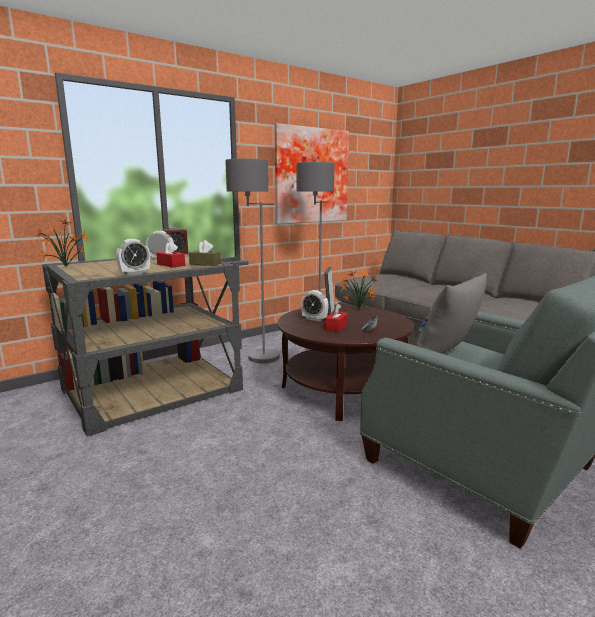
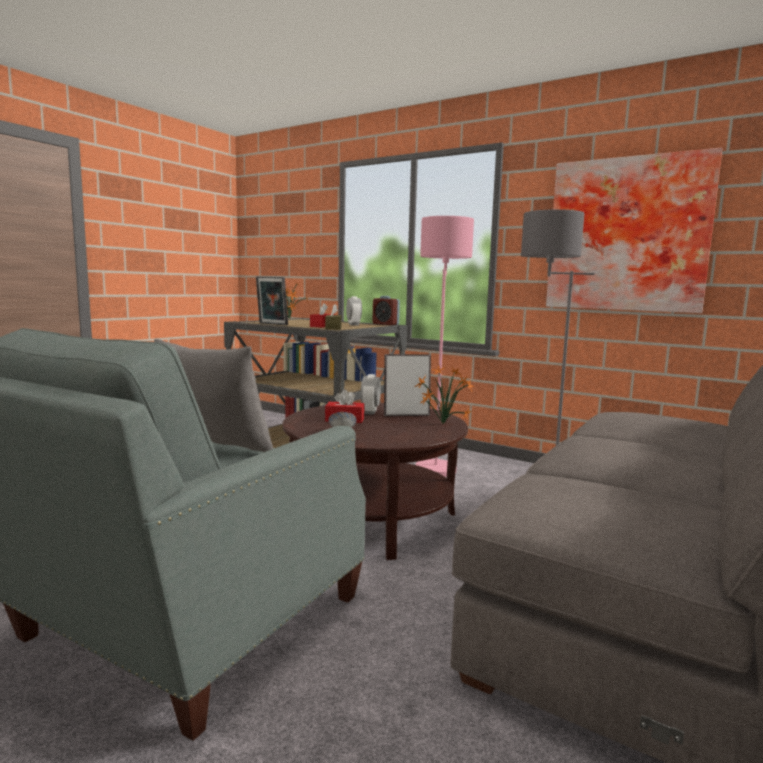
camera: 70 degrees right, 5 degrees down
(134, 273) = (272, 324): alarm clock -> picture frame
(256, 356) = (436, 466): grey floor lamp -> pink floor lamp

